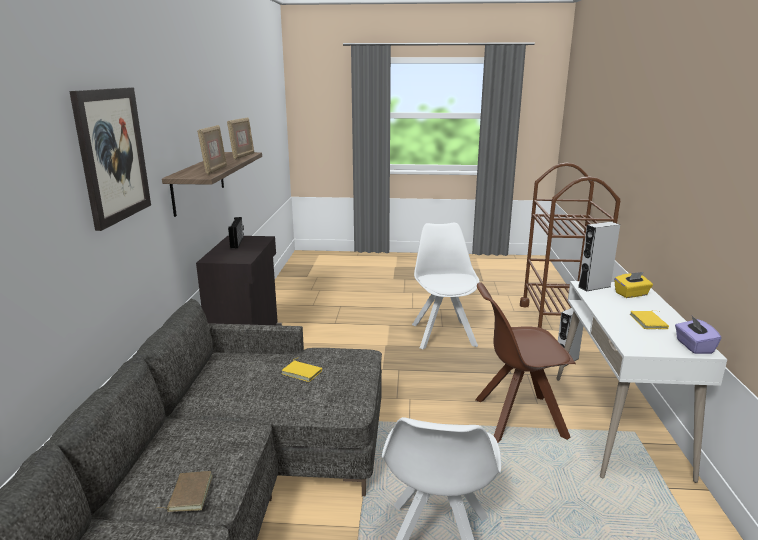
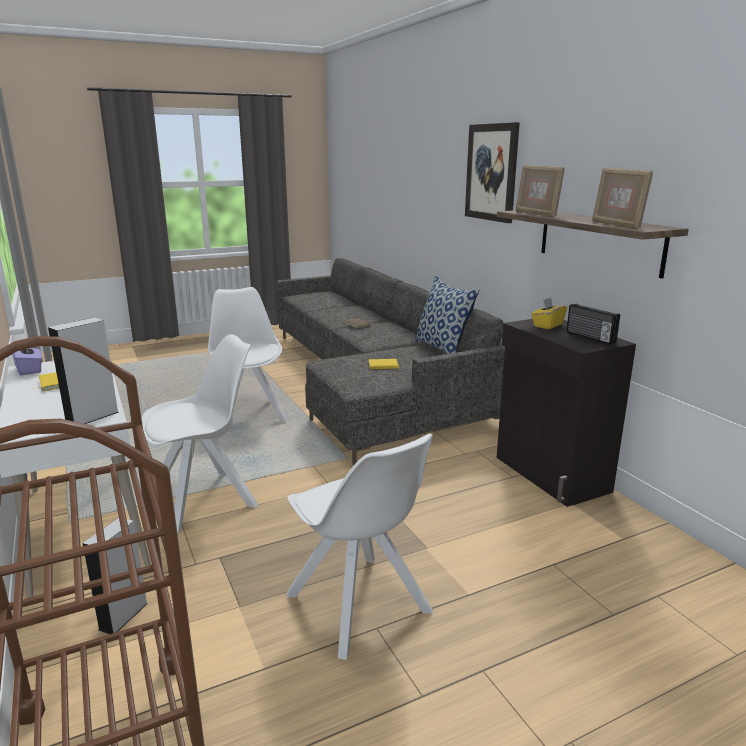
camera: 150 degrees right, 0 degrees up
(194, 384) = (443, 349): none -> pillow
(516, 418) = (206, 499): brown chair -> white chair
(631, 294) = (42, 415): yellow tissue box -> yellow tissue box (547, 325)

